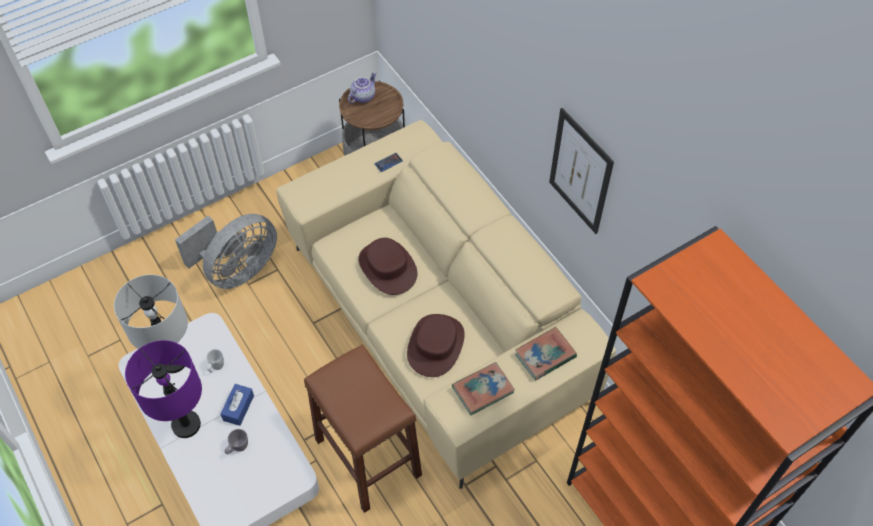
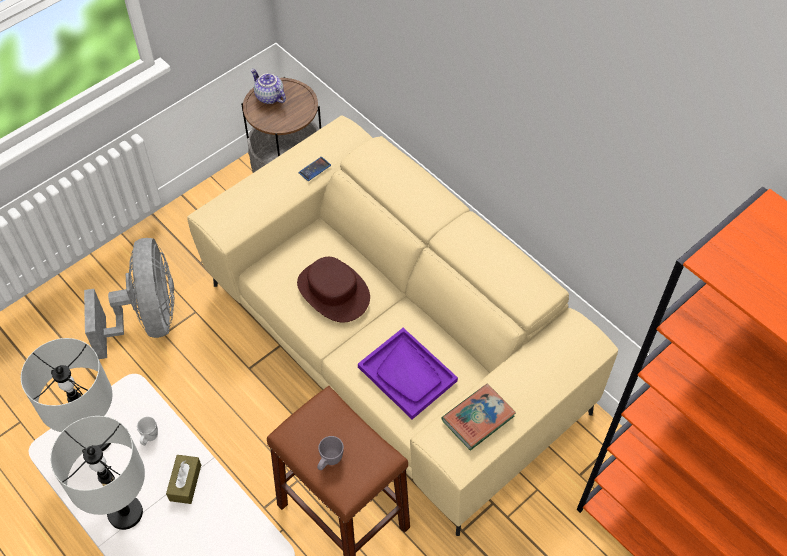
camera: 10 degrees left, 0 degrees up
(186, 425) = (126, 513): purple table lamp -> grey table lamp
(237, 270) = (148, 319): grey fan -> grey fan turned 45 degrees counterclockwise
(237, 448) = (193, 531): grey mug -> grey mug (329, 461)
(238, 408) = (185, 482): blue tissue box -> brown tissue box
(363, 96) = (268, 97): teapot -> teapot turned 75 degrees counterclockwise
(436, 345) = (407, 374): brown hat -> purple tray
(545, 356) = (541, 368): book -> none
(580, 172) = (563, 148): picture -> none

